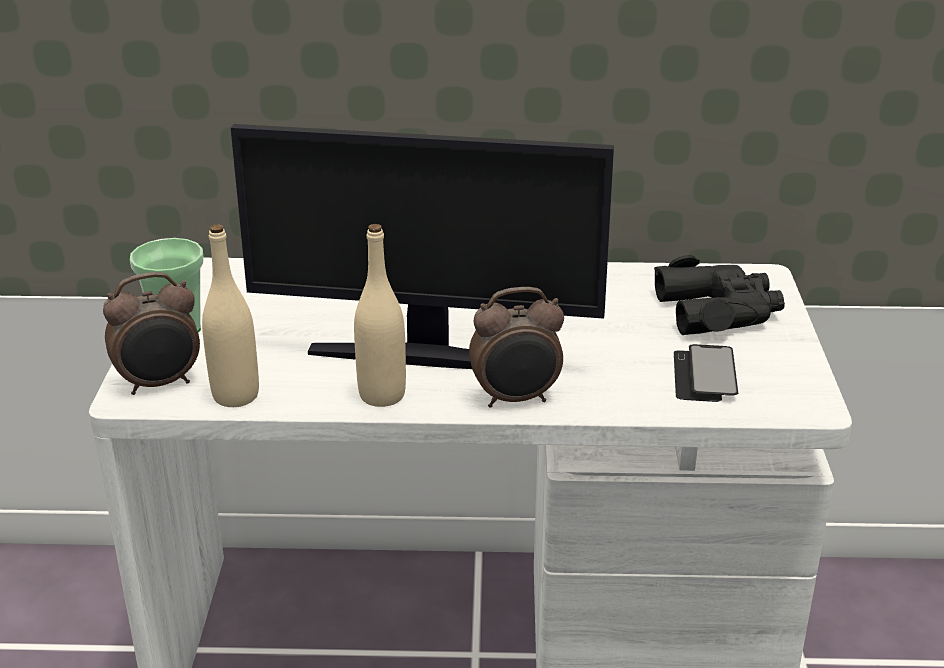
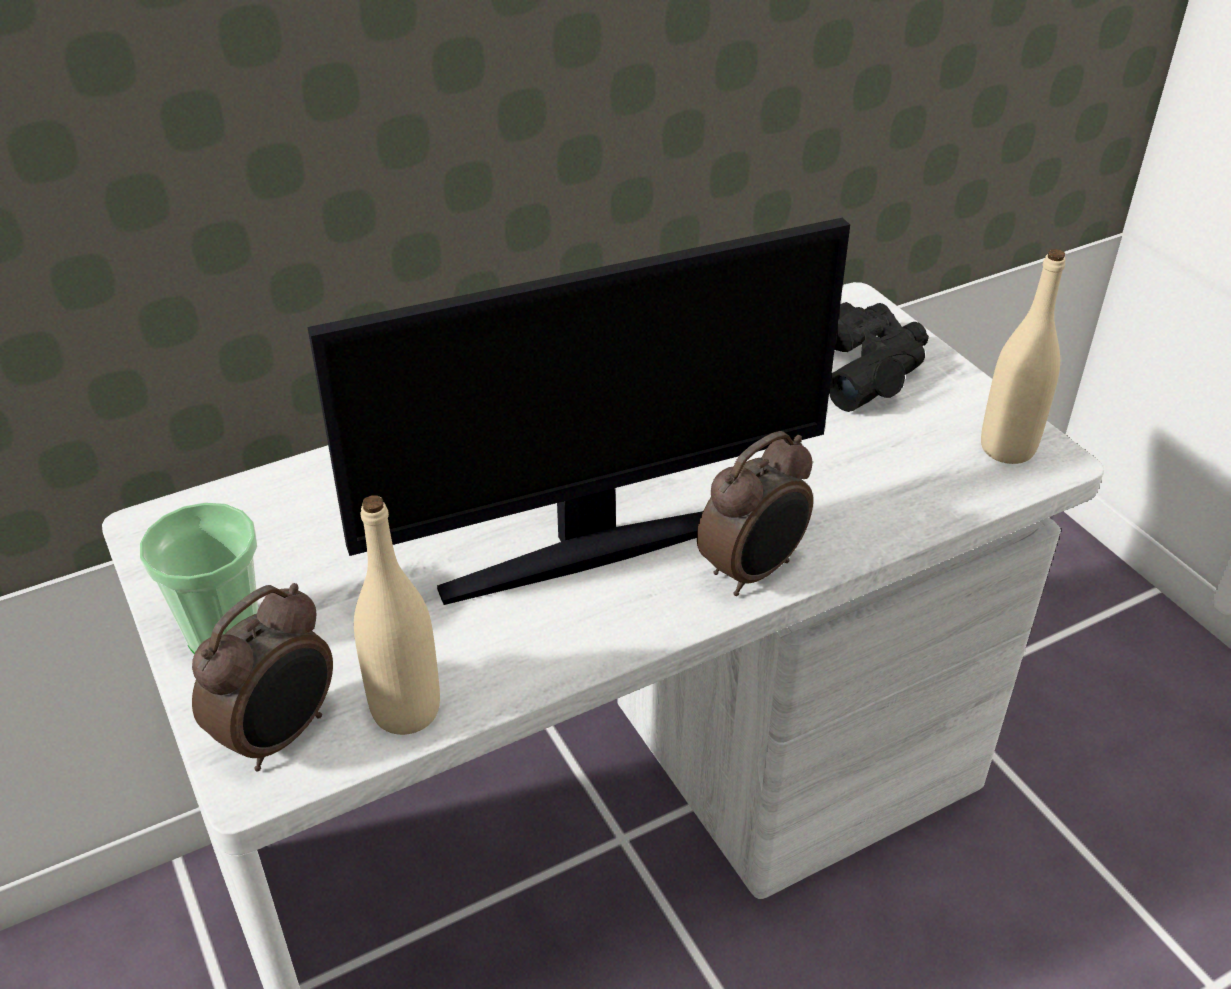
camera: 30 degrees left, 10 degrees up
(382, 395) = (594, 630): beige bottle -> beige bottle (1007, 448)
(704, 376) = (916, 459): phone -> none

